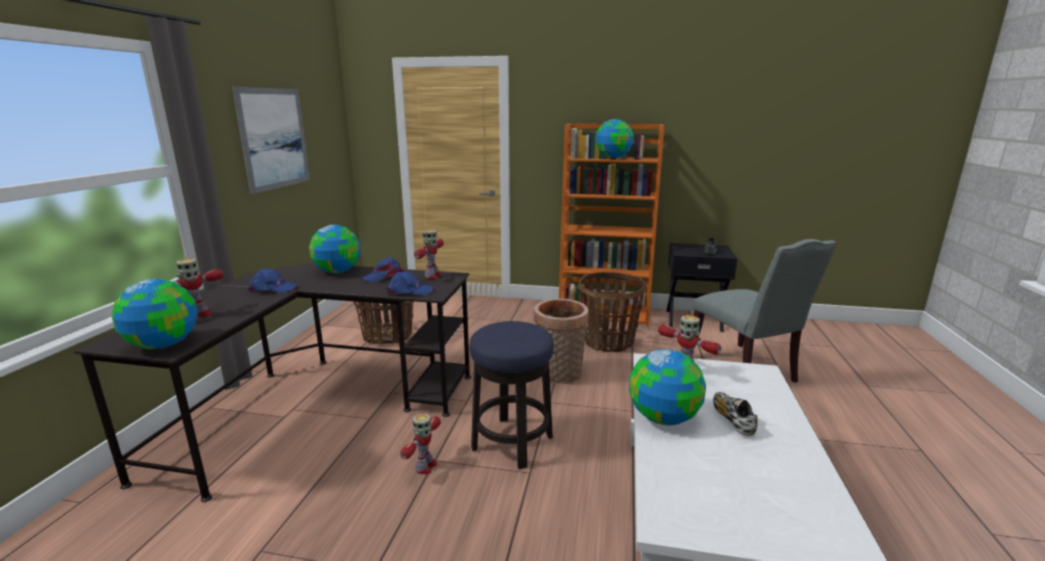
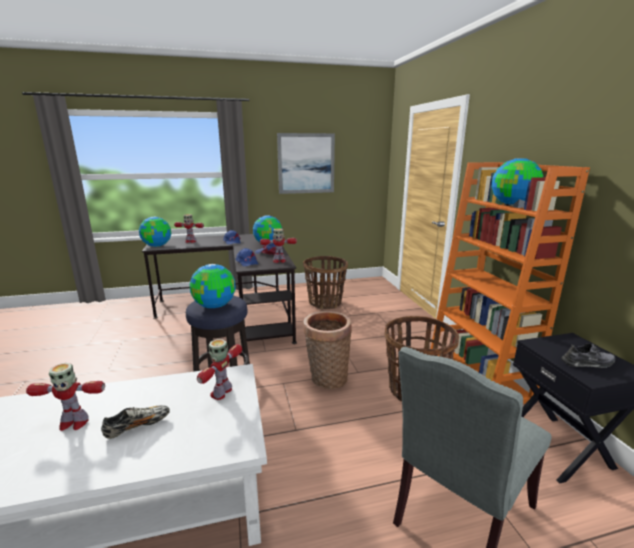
camera: 65 degrees right, 0 degrees up
(425, 467) = (189, 358): toy robot -> toy robot (73, 422)
(663, 417) = (141, 390): globe -> globe (215, 306)

